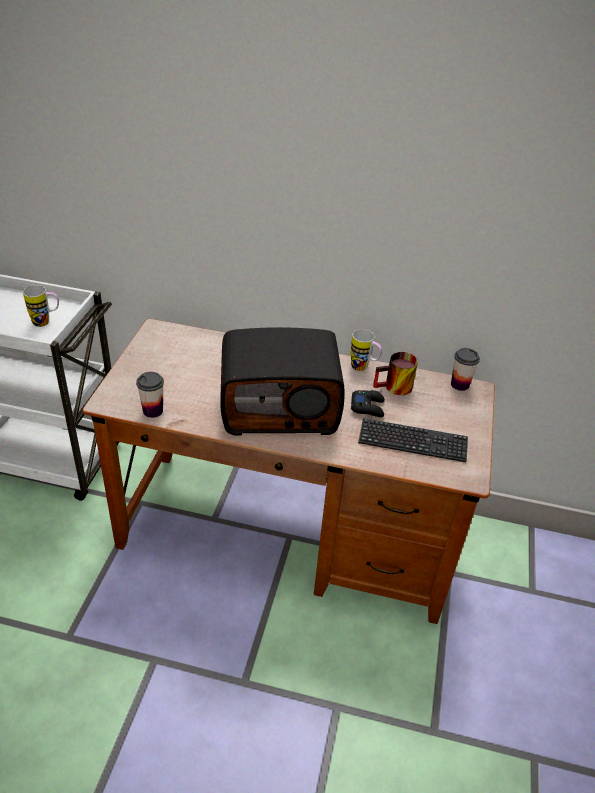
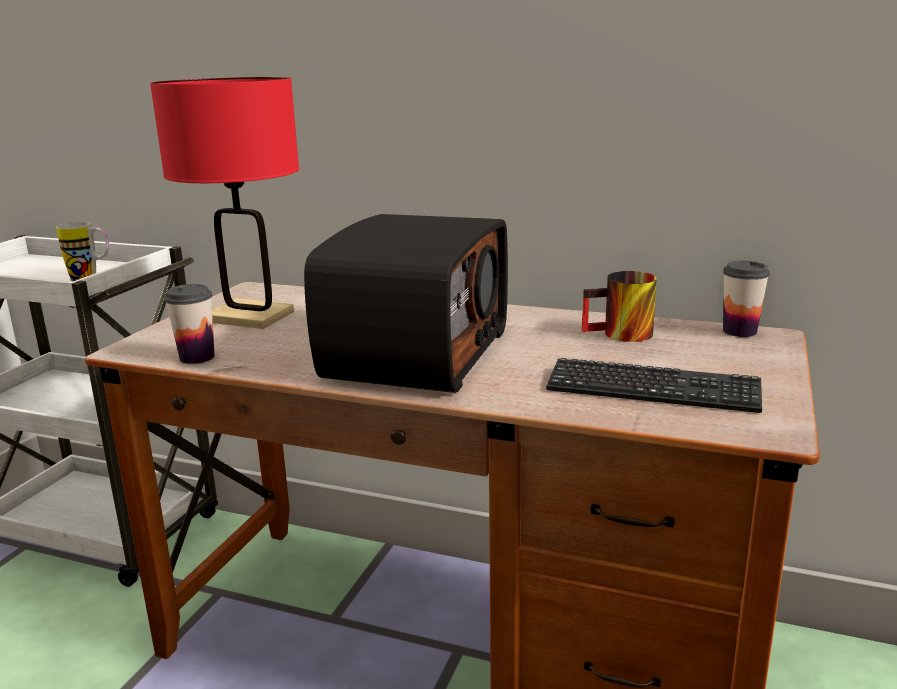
camera: 10 degrees right, 20 degrees down
(168, 364) = (250, 316): none -> red table lamp
(280, 407) = (414, 353): radio -> radio turned 75 degrees counterclockwise
(363, 368) = (569, 317): mug -> none
(368, 407) = (570, 353): black game controller -> none

